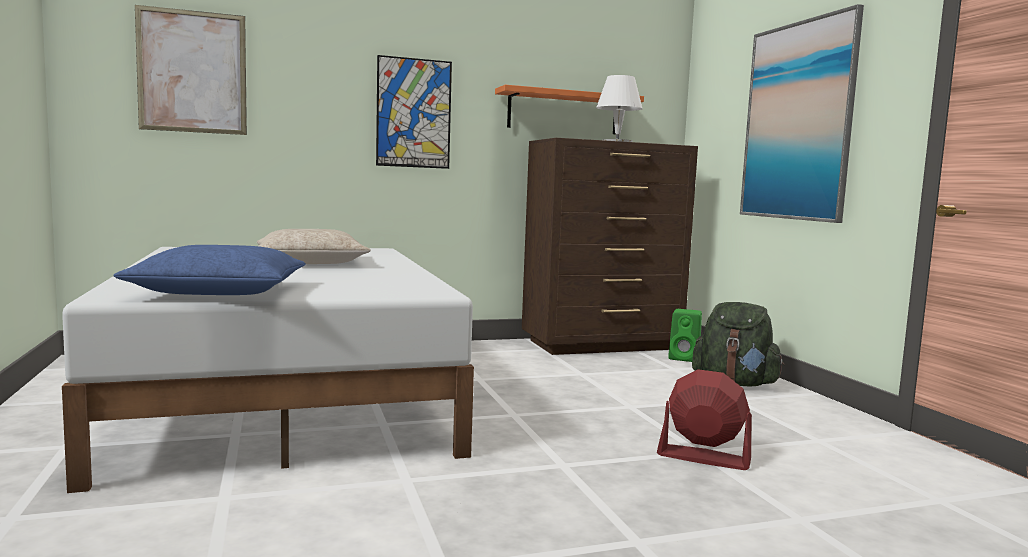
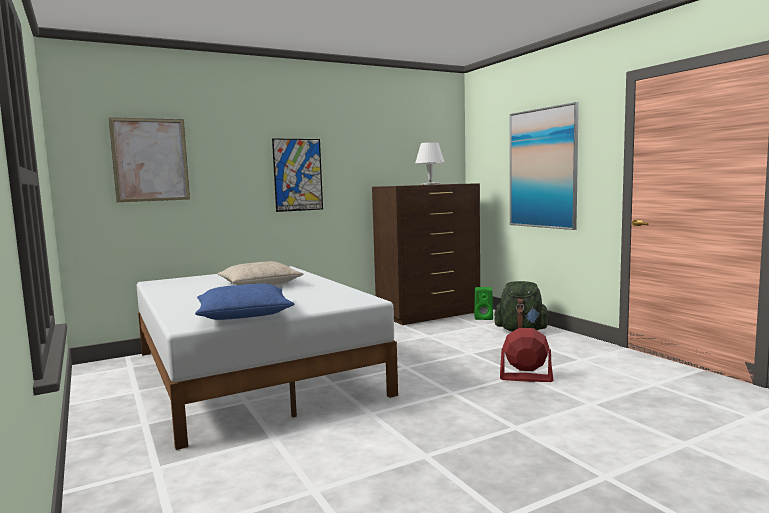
camera: 10 degrees left, 0 degrees up
(563, 112) = (391, 166): orange shelf -> none

